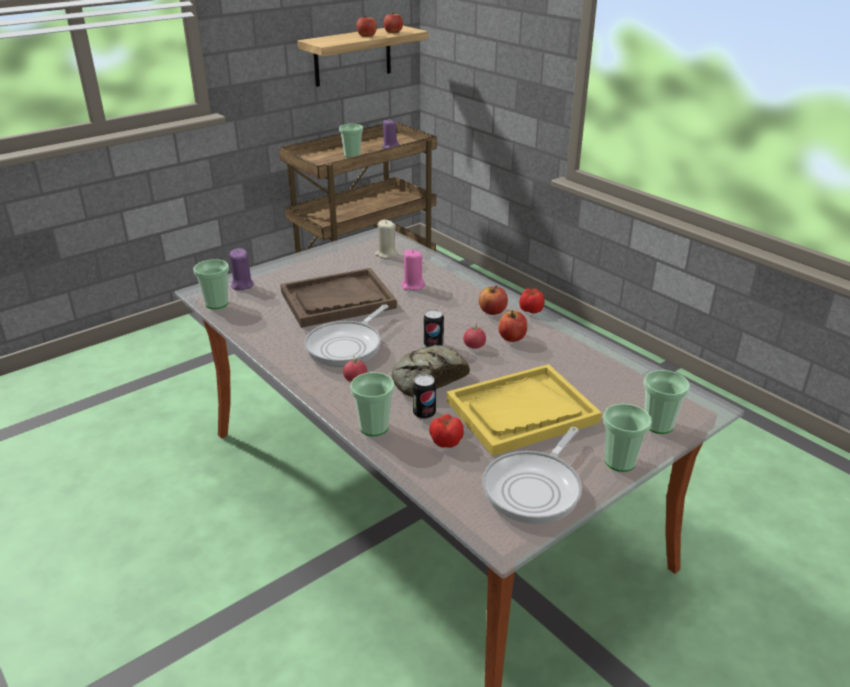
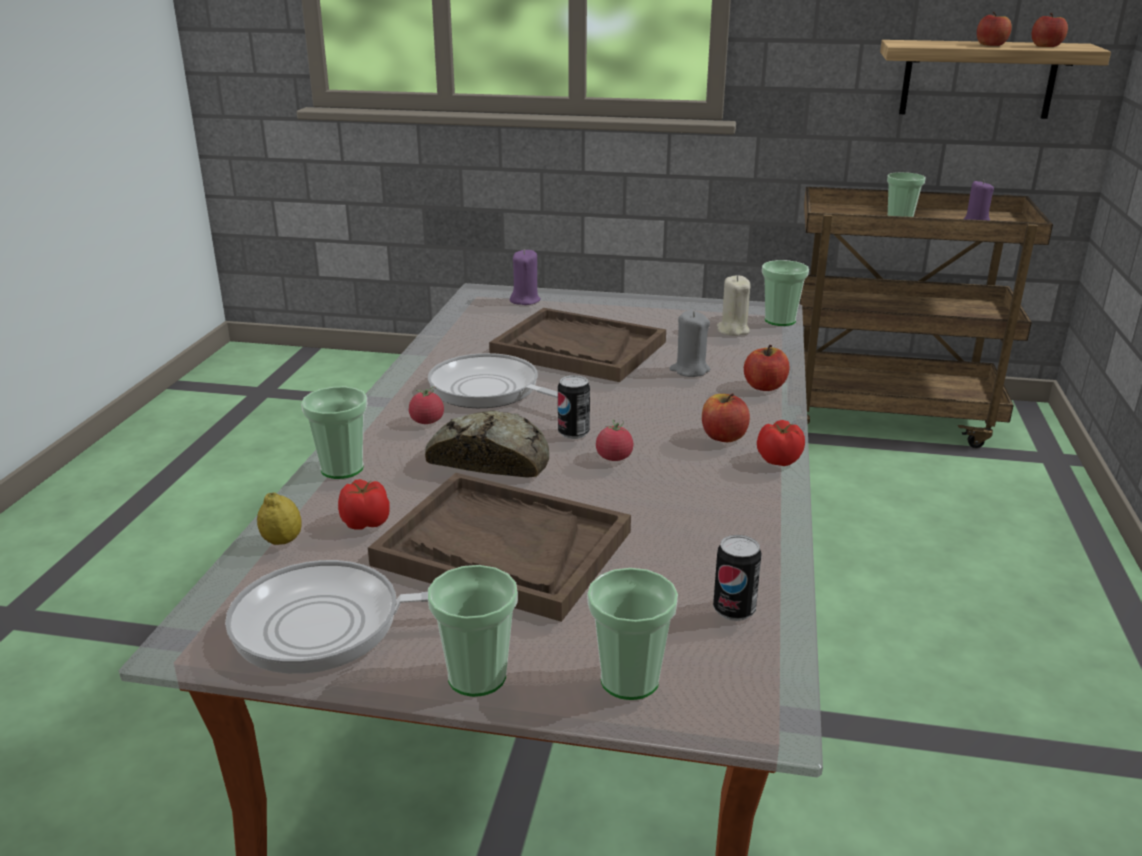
camera: 50 degrees right, 5 degrees down
(216, 303) = (470, 305): cup -> cup (780, 320)
(347, 346) = (489, 390): frying pan -> frying pan turned 45 degrees clockwise
(412, 285) = (689, 370): pink candle -> grey candle
(424, 413) = (409, 486): can -> can (734, 610)
(433, 475) = (282, 541): none -> lemon
(512, 337) = (680, 474): apple -> apple (764, 386)
(521, 412) = (502, 548): yellow tray -> brown tray

